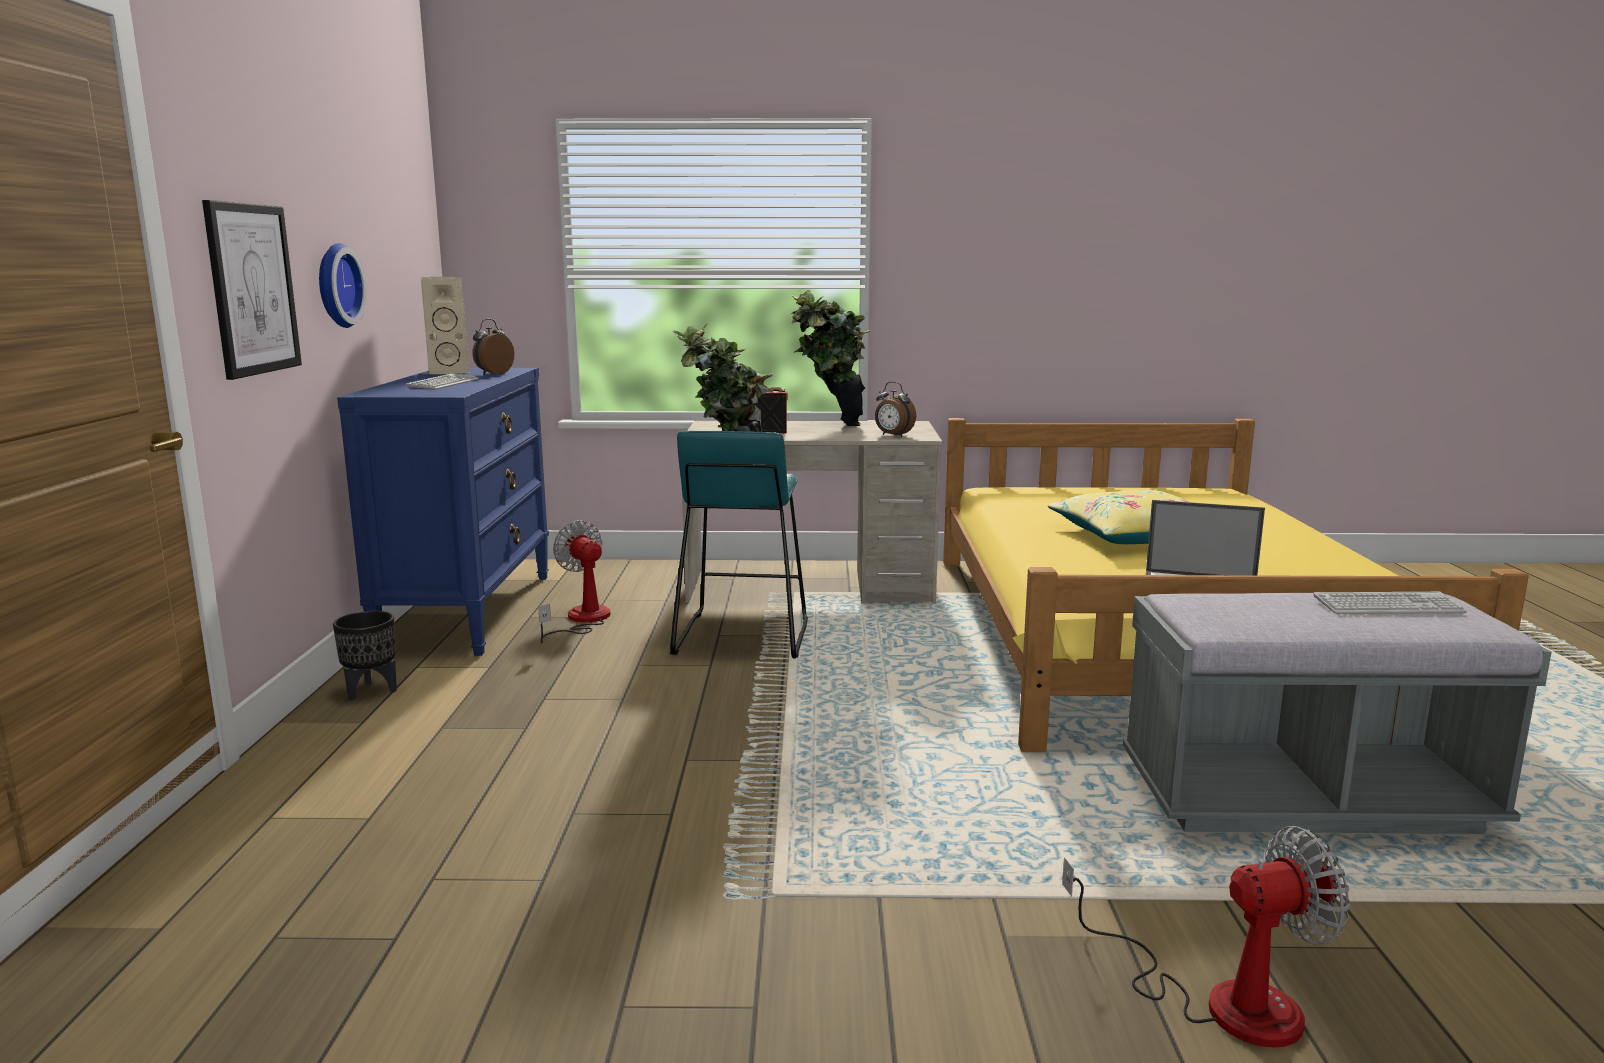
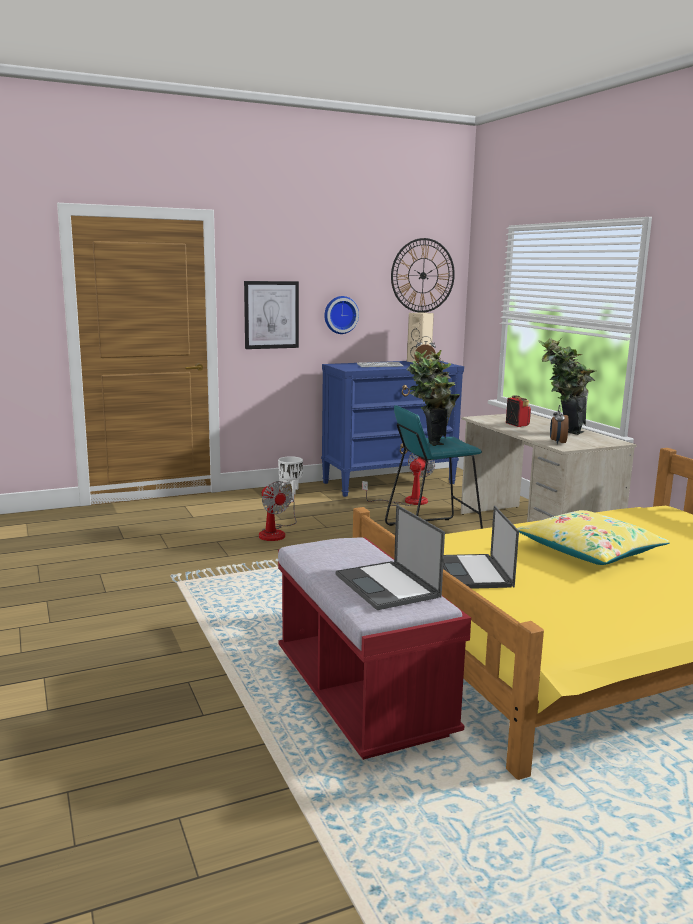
camera: 65 degrees right, 0 degrees up
(371, 690) = (290, 491): black planter -> white planter
(404, 205) = (423, 275): none -> wall clock
(1220, 999) = (141, 674): fan -> fan (276, 533)
(1303, 801) = (362, 696): grey bench -> red bench
(1388, 606) = (388, 586): keyboard -> laptop

